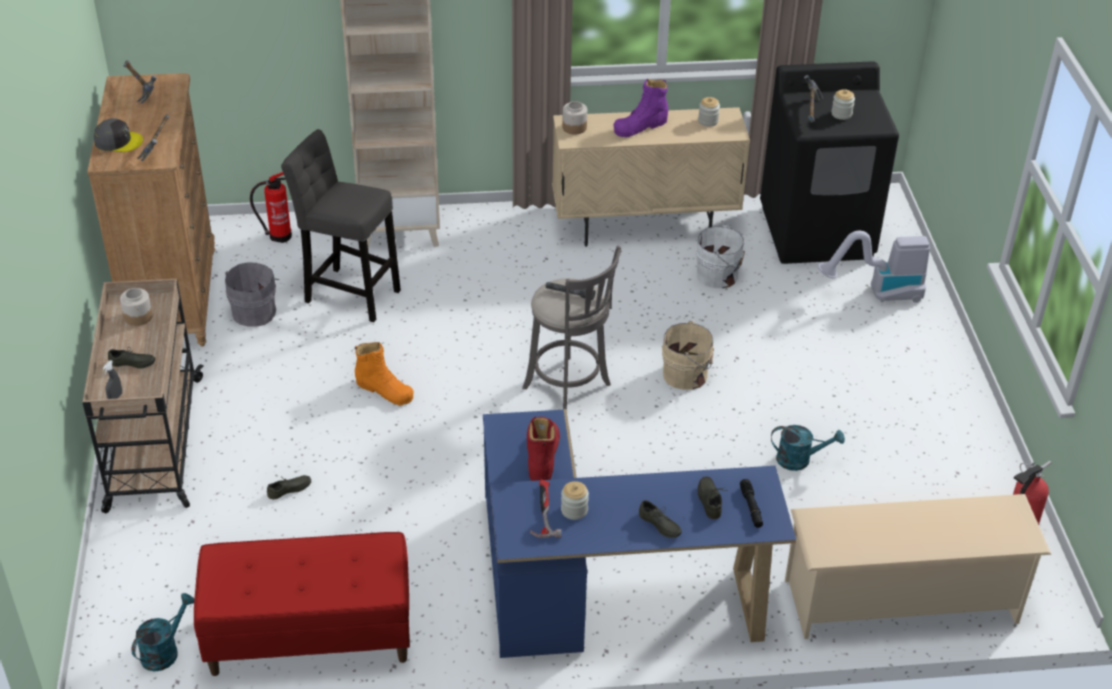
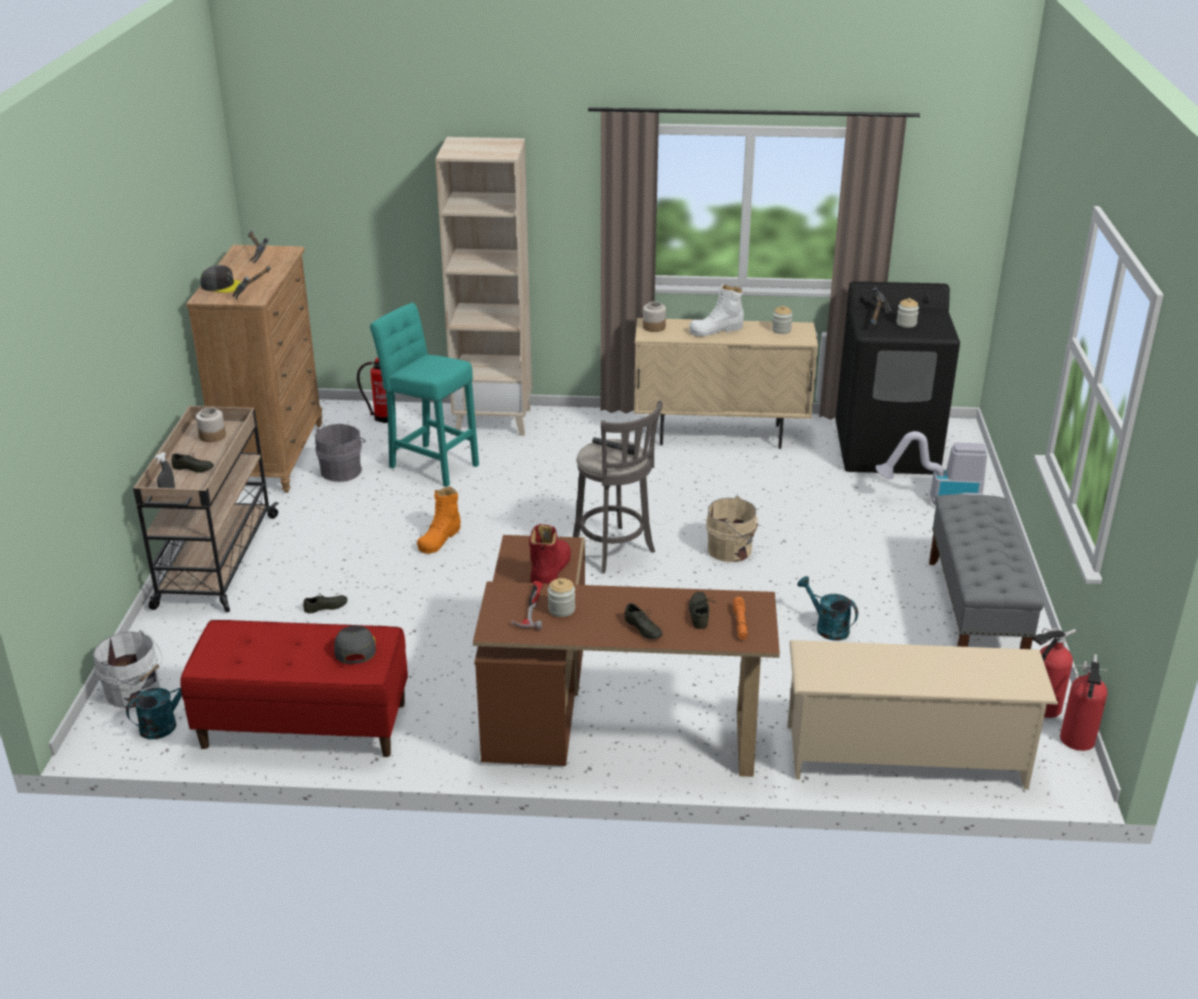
camera: 10 degrees right, 10 degrees down
(348, 293) = (431, 464): grey stool -> turquoise stool
(362, 563) = (354, 648): none -> grey cap
(384, 390) = (440, 538): orange boot -> orange boot turned 75 degrees clockwise
(601, 590) = (599, 716): blue desk -> brown desk
(640, 126) = (716, 330): purple boot -> white boot
(719, 276) = (782, 476): white bucket -> white bucket (134, 692)
(751, 507) = (740, 623): black flashlight -> orange flashlight
(800, 460) = (827, 627): turquoise watering can -> turquoise watering can turned 150 degrees counterclockwise
(938, 428) = (975, 613): none -> grey bench
(1054, 565) = (1077, 742): none -> fire extinguisher

